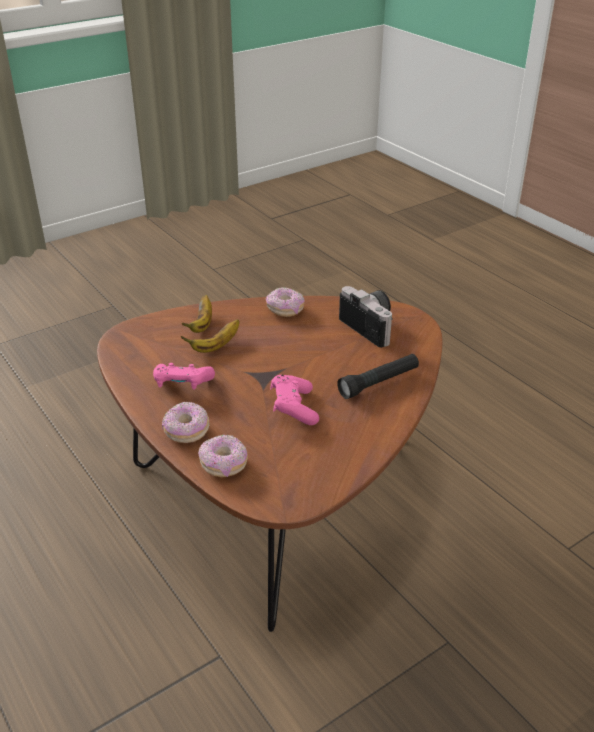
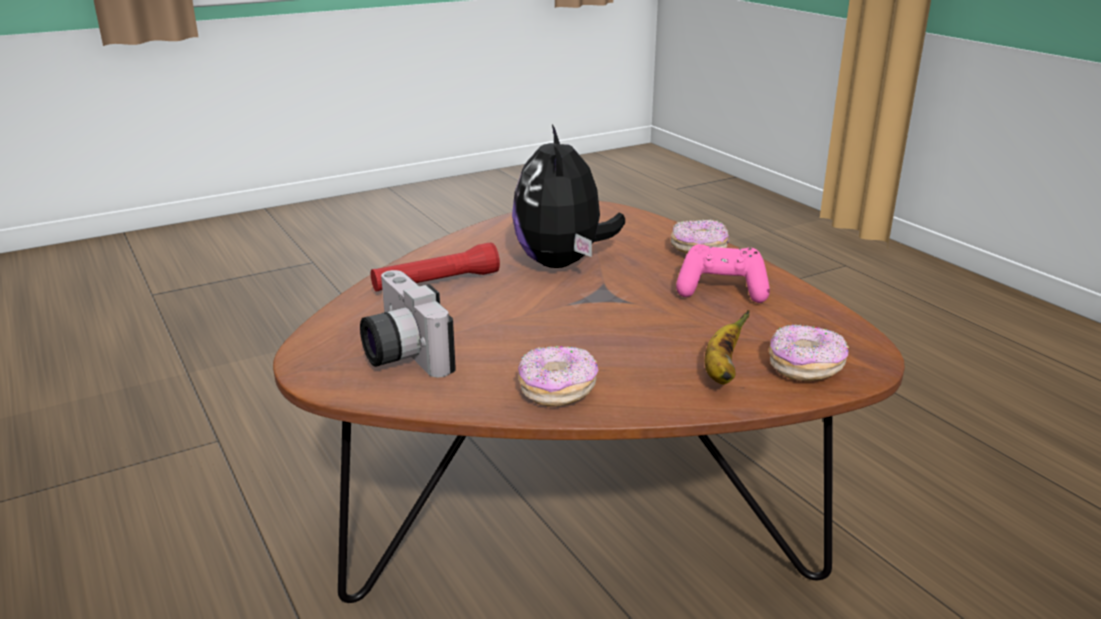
camera: 175 degrees left, 10 degrees down
(215, 346) = (685, 335): banana -> none
(224, 464) = (647, 227): donut -> donut (805, 368)
(293, 408) = (563, 263): pink game controller -> plush toy
(378, 383) = (436, 282): black flashlight -> red flashlight

